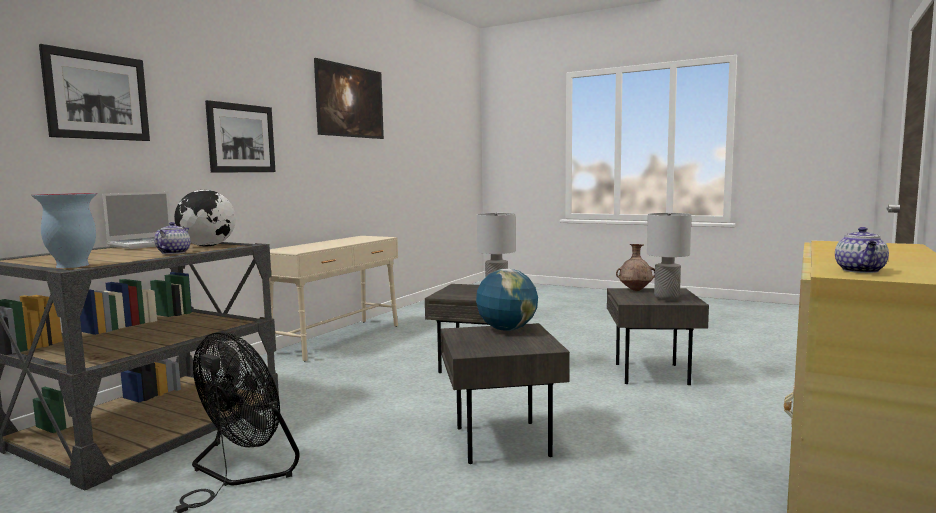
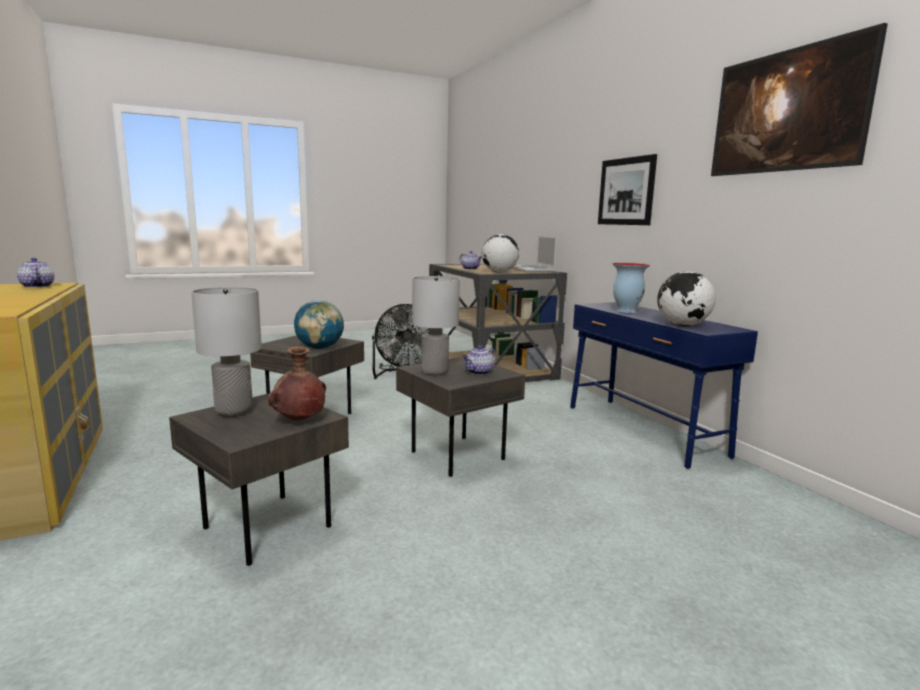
camera: 125 degrees right, 5 degrees up
(71, 266) = (450, 264): vase -> vase (626, 311)
(97, 96) = (552, 173): picture -> none
(338, 339) = (642, 430): beige console table -> blue console table
(369, 239) = (682, 325): none -> globe
(470, 288) = (479, 372): none -> teapot

